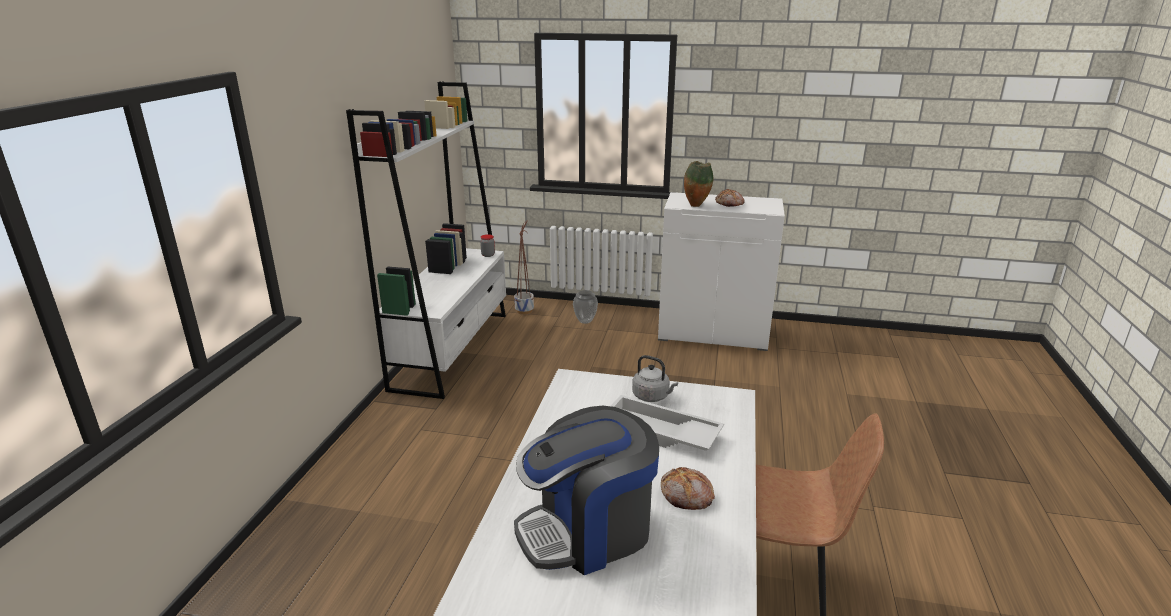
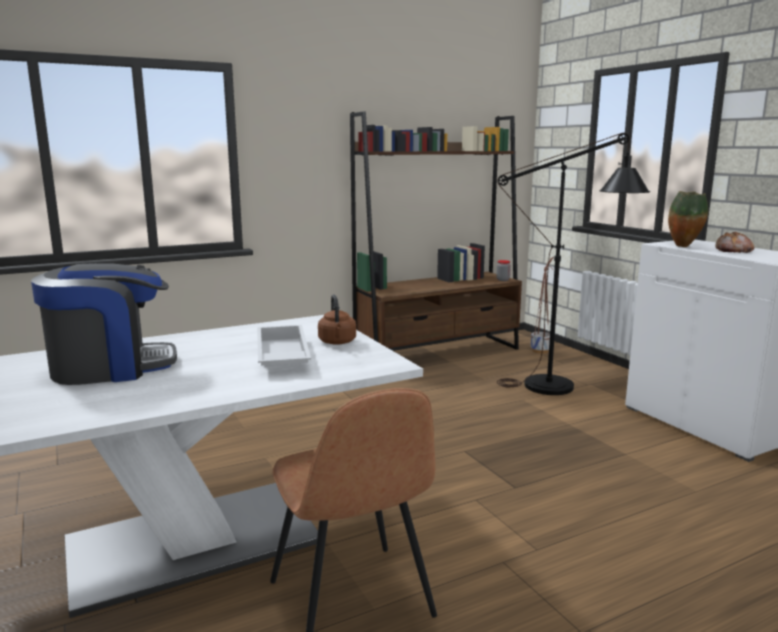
camera: 50 degrees right, 10 degrees down
(452, 349) = (438, 353): white bookcase -> brown bookcase
(585, 321) = (580, 373): vase -> none
(588, 531) = (111, 367): coffee machine -> coffee machine turned 135 degrees clockwise
(597, 341) = (563, 387): none -> black floor lamp
(652, 396) = (337, 342): grey kettle -> brown kettle
(686, 496) = (195, 382): bread -> none

